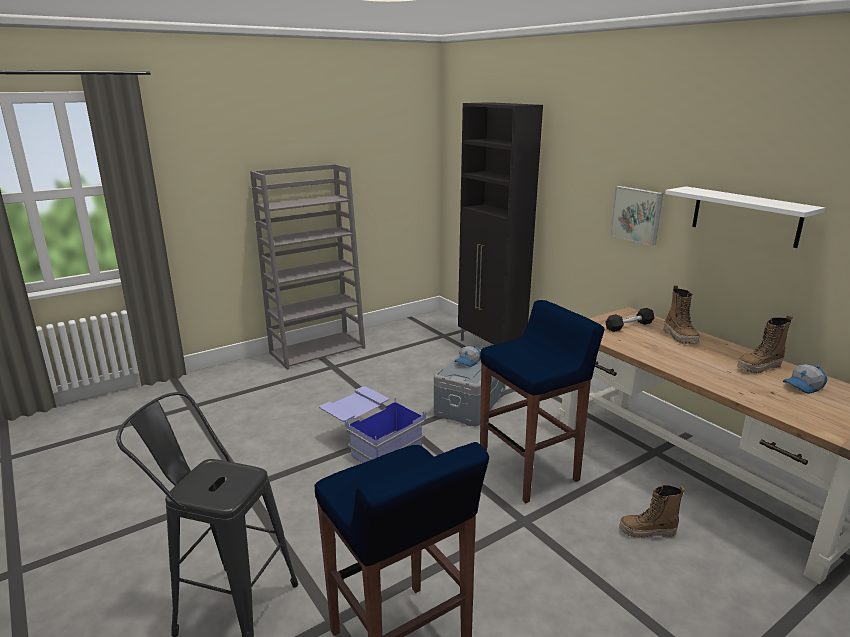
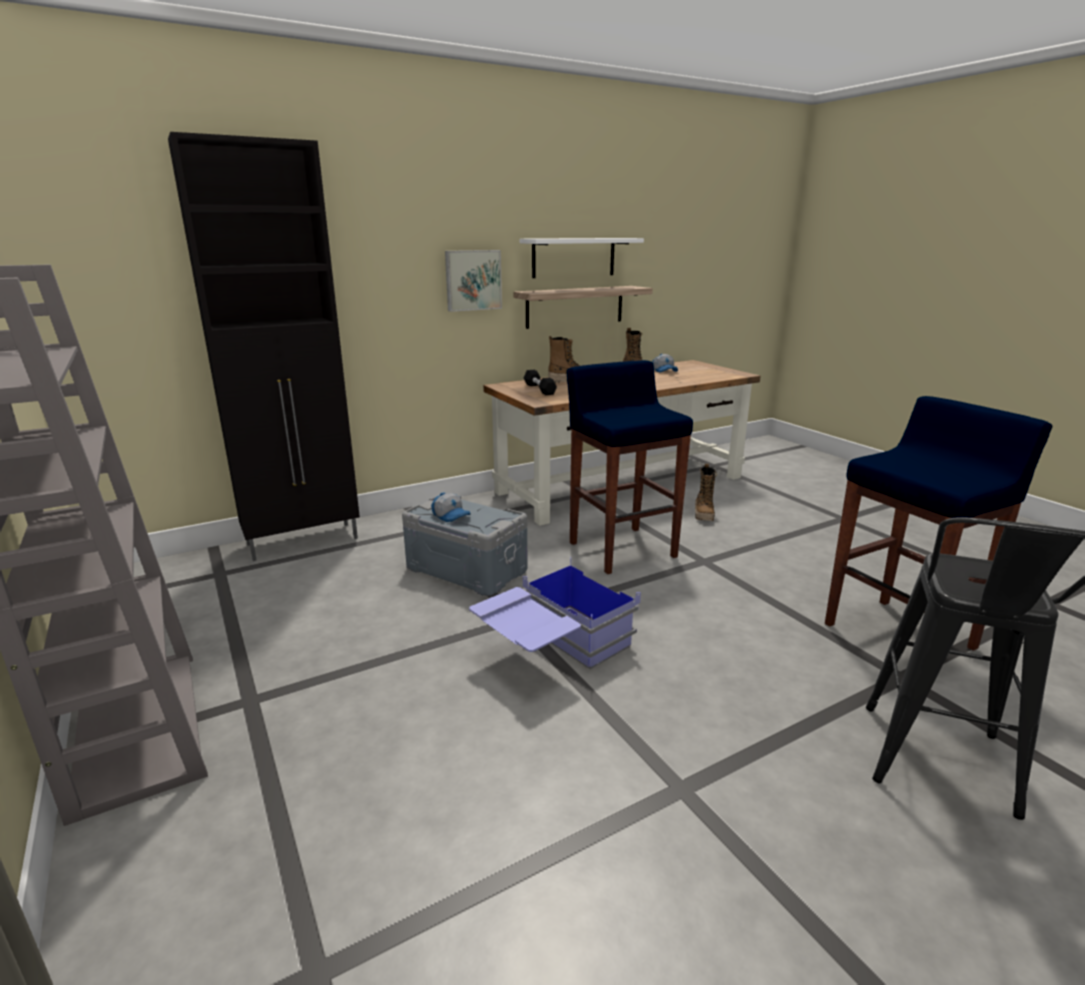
camera: 85 degrees left, 0 degrees up
(738, 269) = (575, 306): none -> shelf

